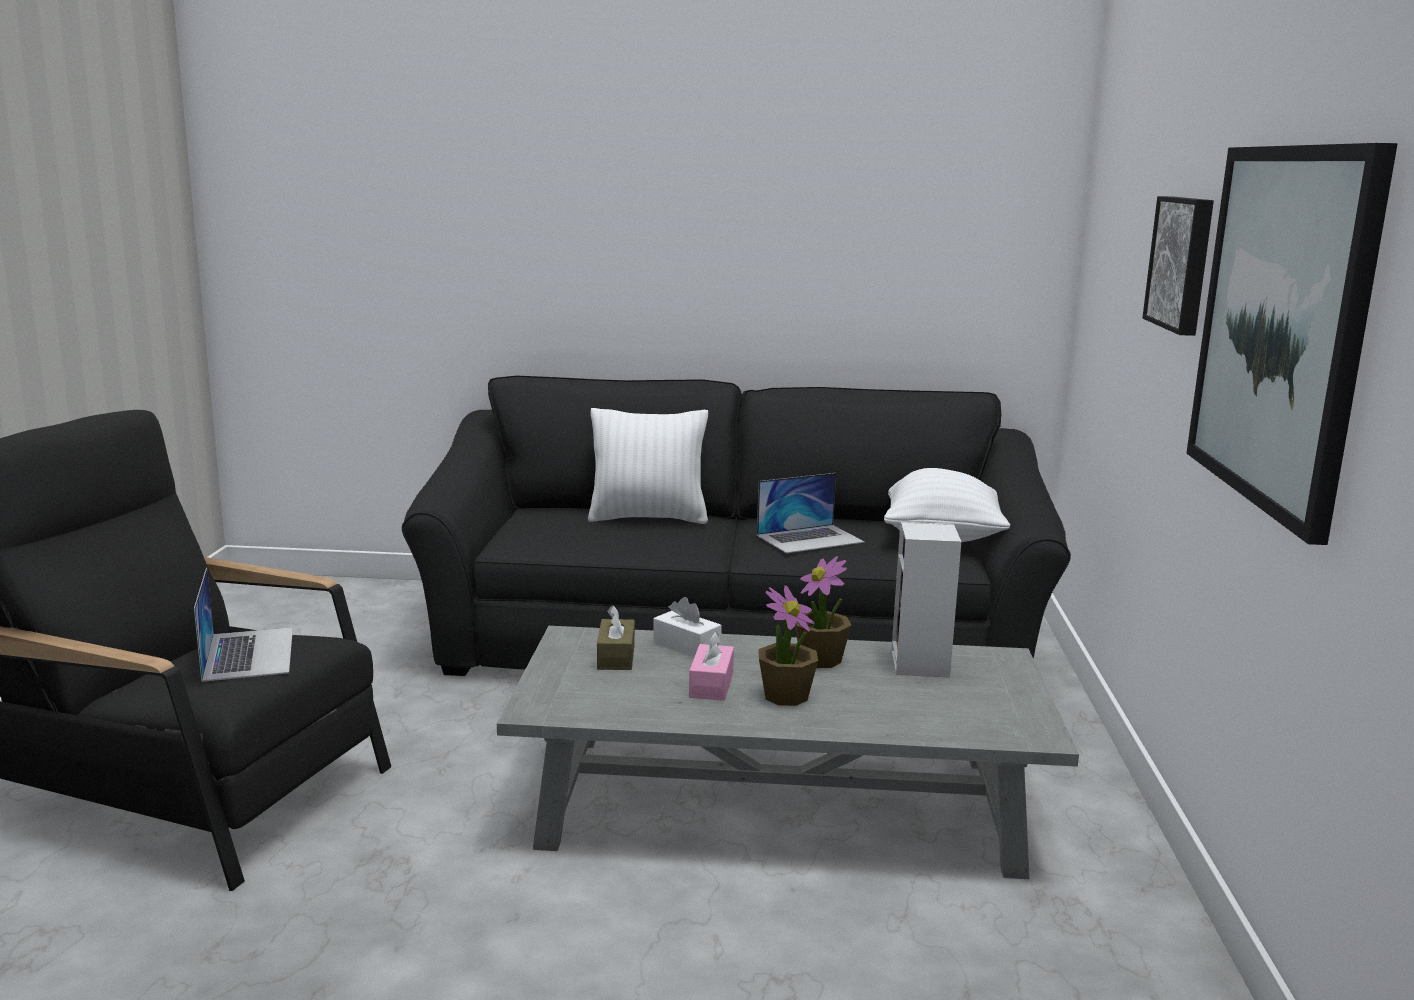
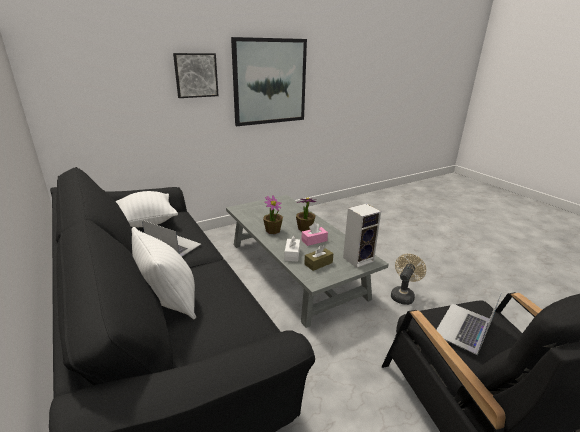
camera: 125 degrees left, 10 degrees up
(478, 907) = (403, 295): none -> beige fan
(921, 665) = (258, 217): speaker -> speaker (358, 259)

